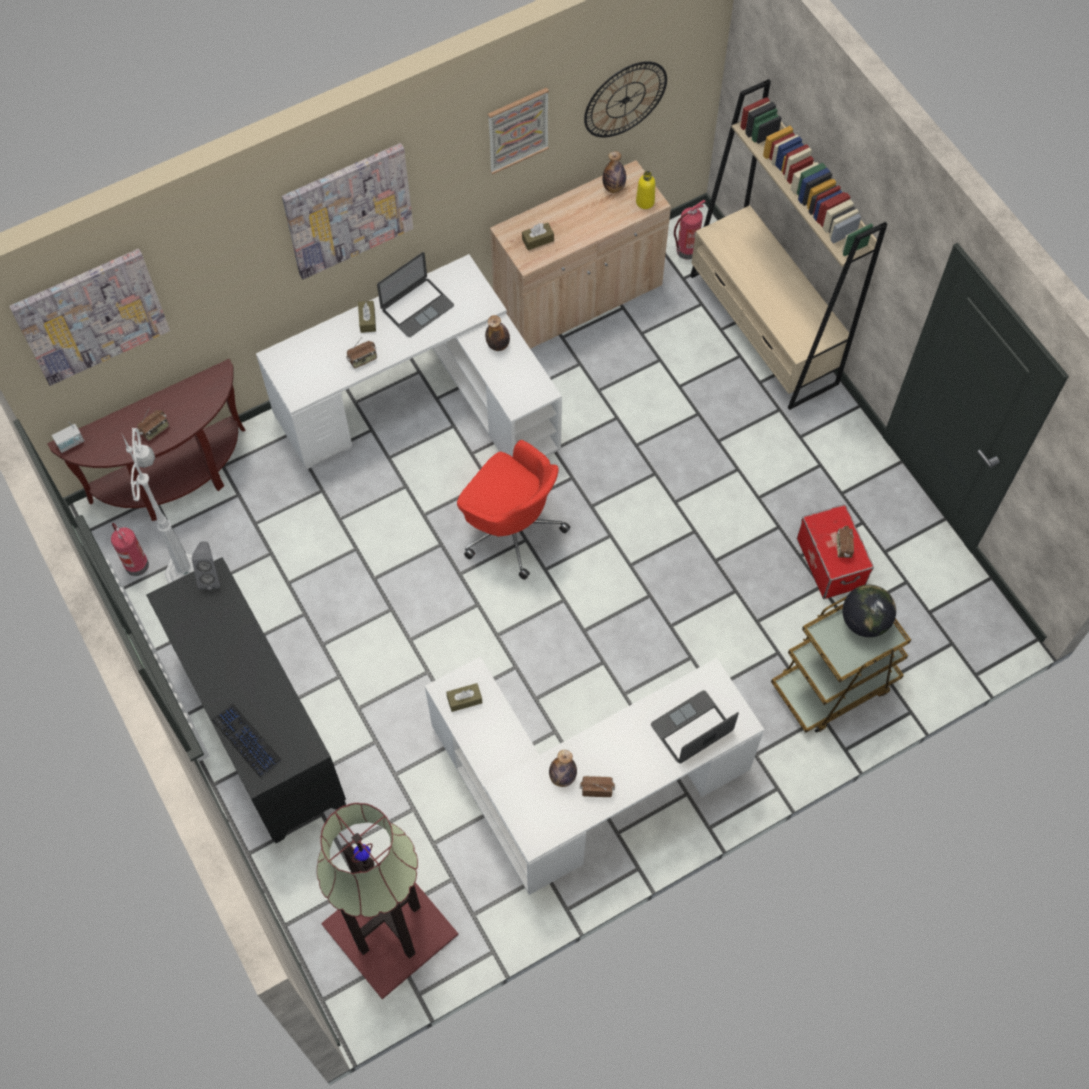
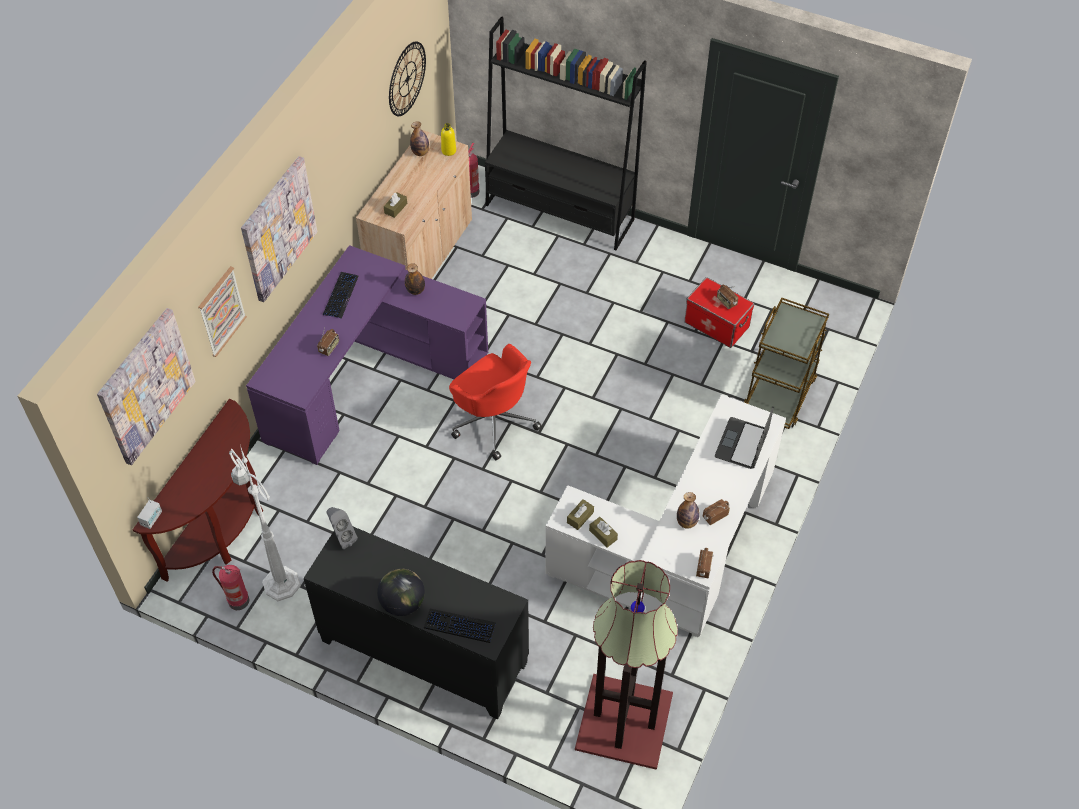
camera: 35 degrees left, 10 degrees down
(155, 430) = (212, 474): radio -> radio (704, 568)
(367, 320) = (311, 321): brown tissue box -> brown tissue box (603, 535)
(417, 307) = (340, 295): laptop -> keyboard
(424, 401) = (366, 376): white desk -> purple desk
(511, 528) = (494, 420): red office chair -> red office chair turned 45 degrees clockwise
(517, 130) = (357, 124): picture -> picture (221, 311)
(763, 330) = (560, 212): beige bookcase -> black bookcase
(864, 621) = (792, 320): globe -> globe (402, 603)

